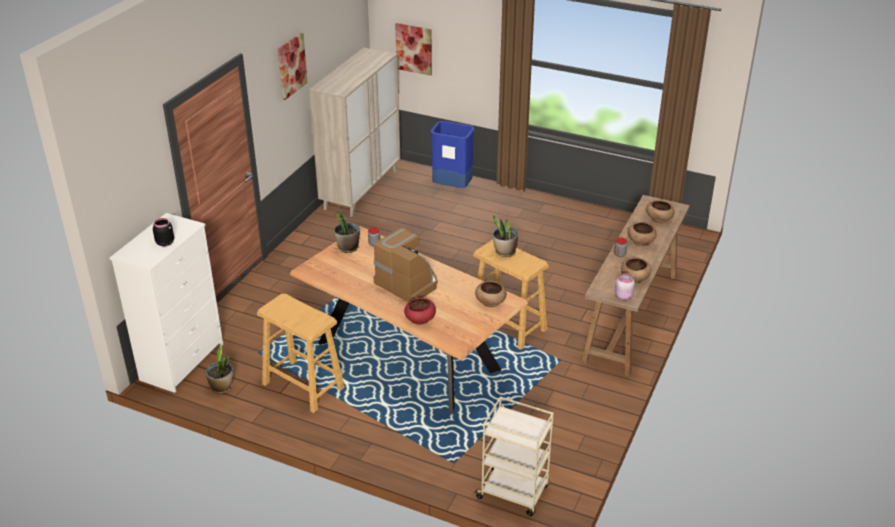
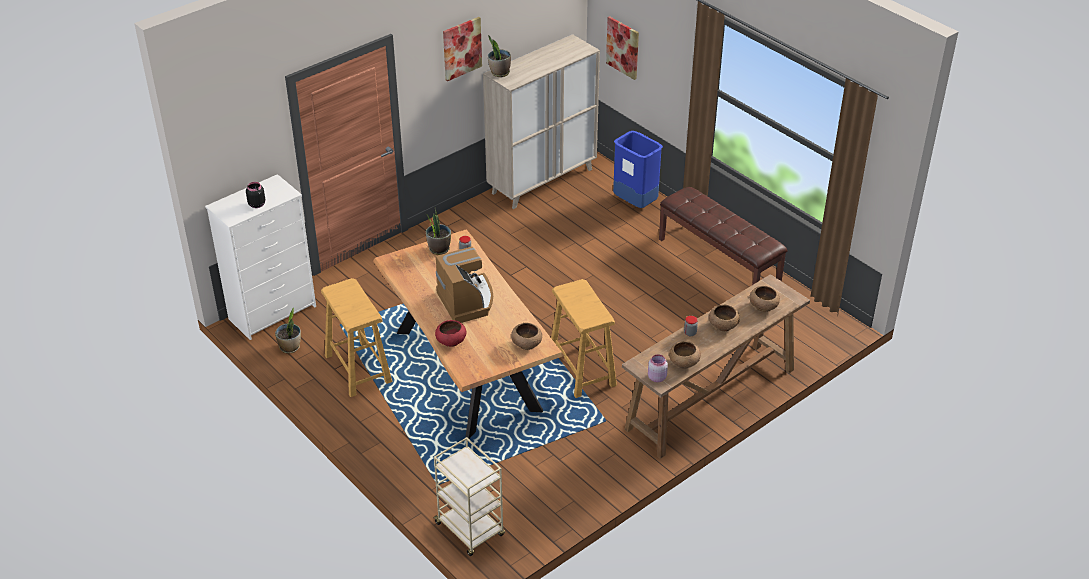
camera: 25 degrees right, 5 degrees up
(504, 252) = (581, 296): potted plant -> potted plant (499, 73)
(554, 213) = (719, 262): none -> brown bench

